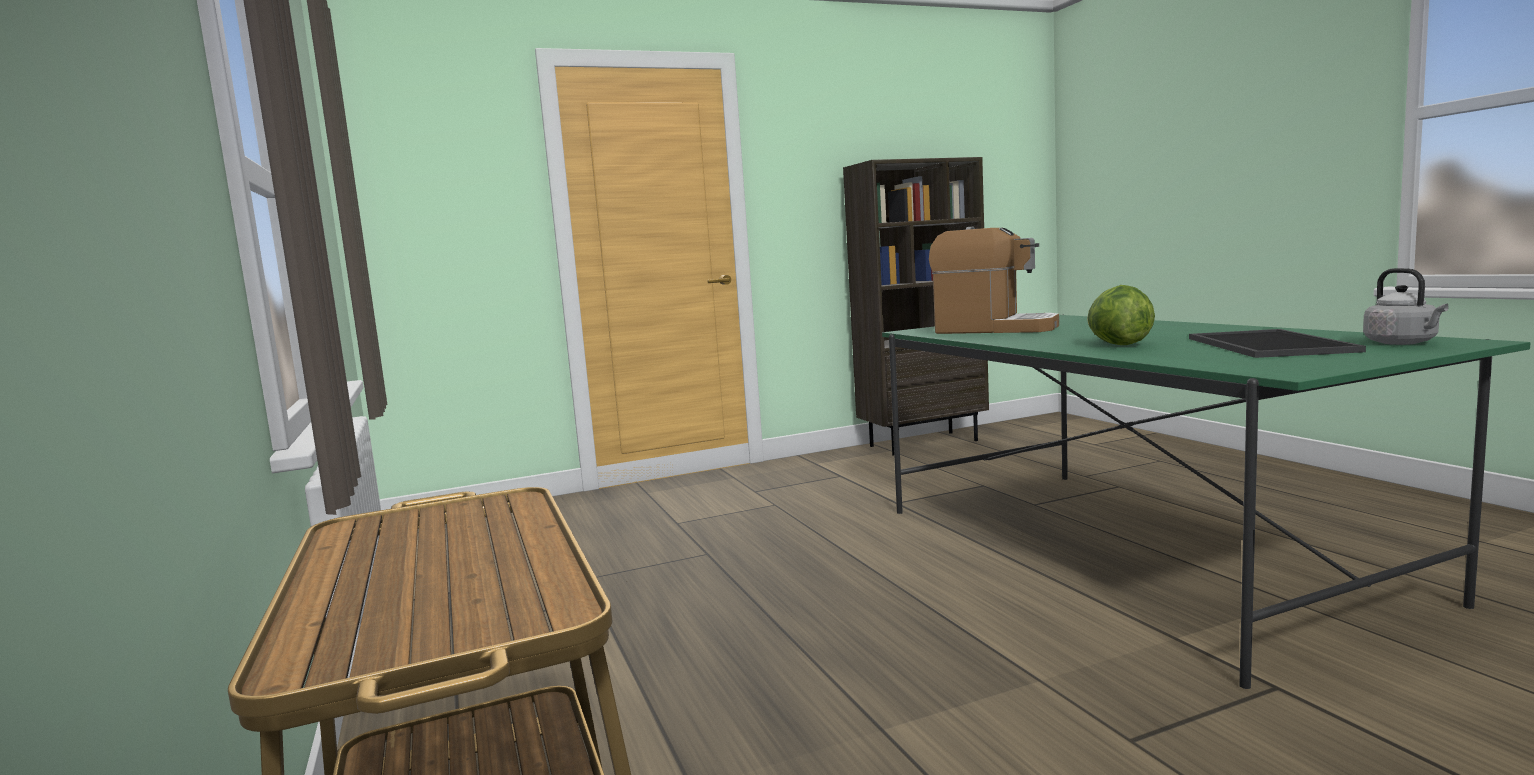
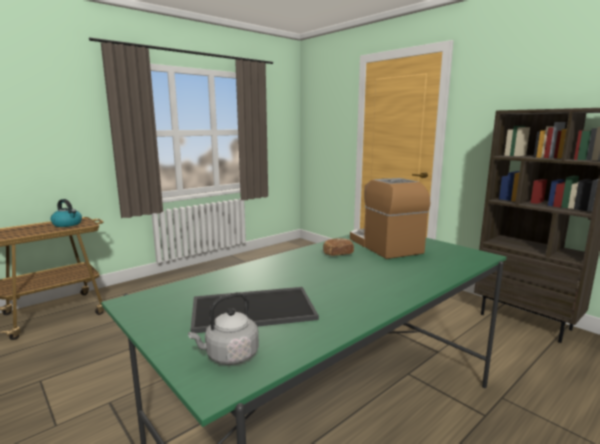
camera: 70 degrees right, 5 degrees up
(426, 532) = (68, 224): none -> kettle
(994, 329) = (384, 246): coffee machine -> coffee machine turned 150 degrees clockwise
(1032, 336) = (338, 254): none -> bread
(1118, 344) = (281, 272): lettuce -> none

